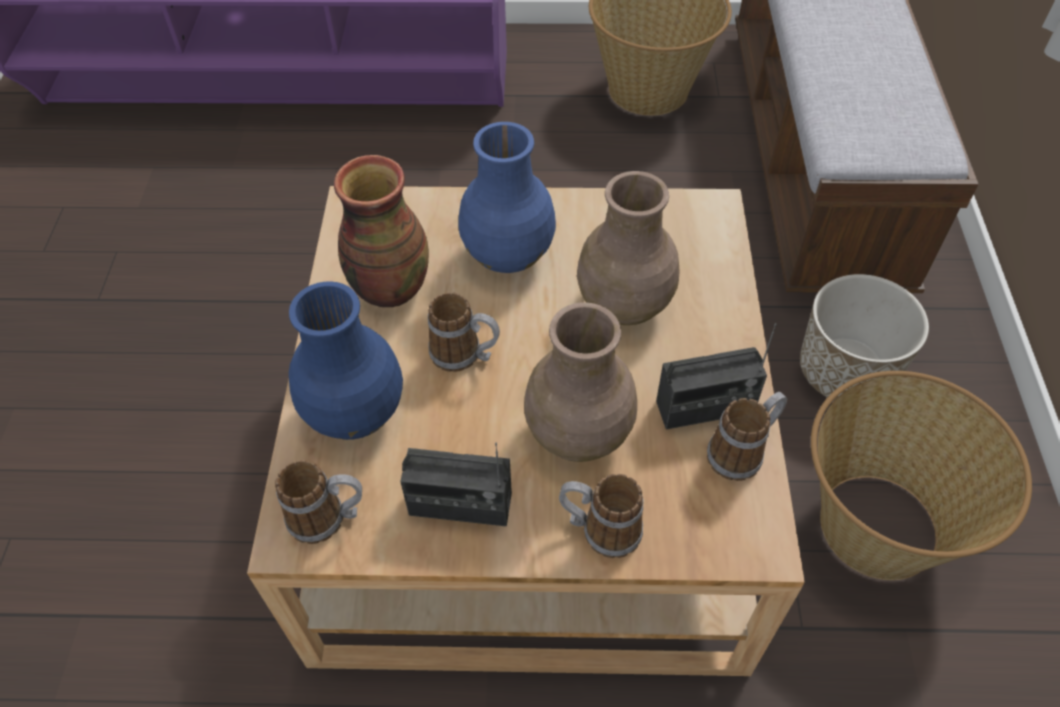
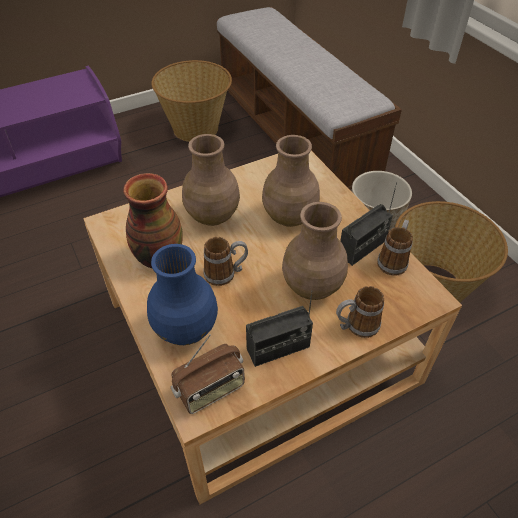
camera: 30 degrees left, 5 degrees down
(328, 518) = (211, 390): mug -> radio
(508, 256) = (213, 216): blue vase -> brown vase

